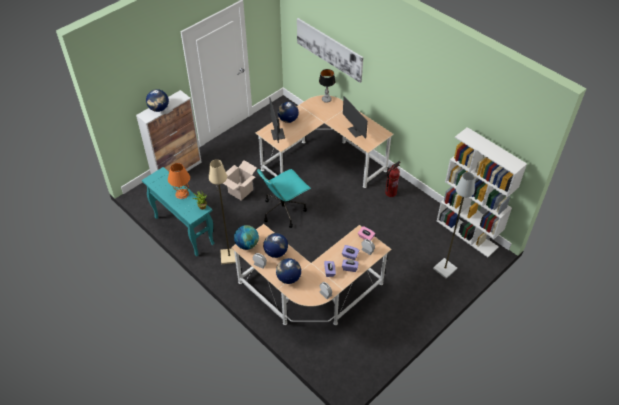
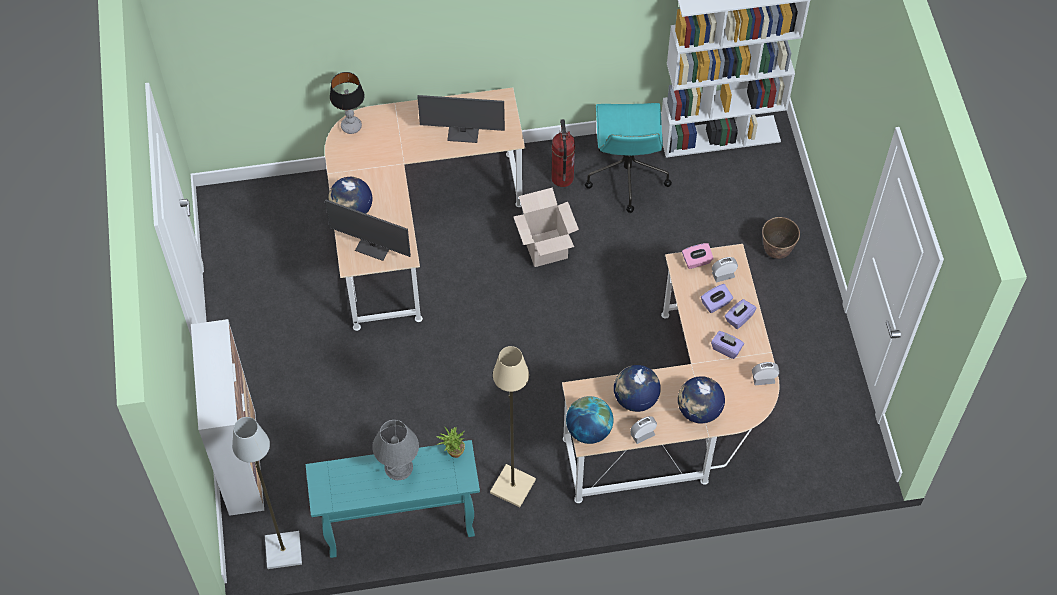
camera: 55 degrees left, 10 degrees up
(159, 109) = (215, 384): globe -> none
(182, 194) = (398, 467): orange table lamp -> grey table lamp
(240, 191) = (379, 389): cardboard box -> cardboard box (545, 248)
(284, 210) = (477, 349): turquoise office chair -> turquoise office chair (626, 175)
(329, 49) = (315, 42): picture -> none
(428, 287) = (777, 251): none -> planter
(445, 269) = (761, 208): grey floor lamp -> grey floor lamp (284, 551)

